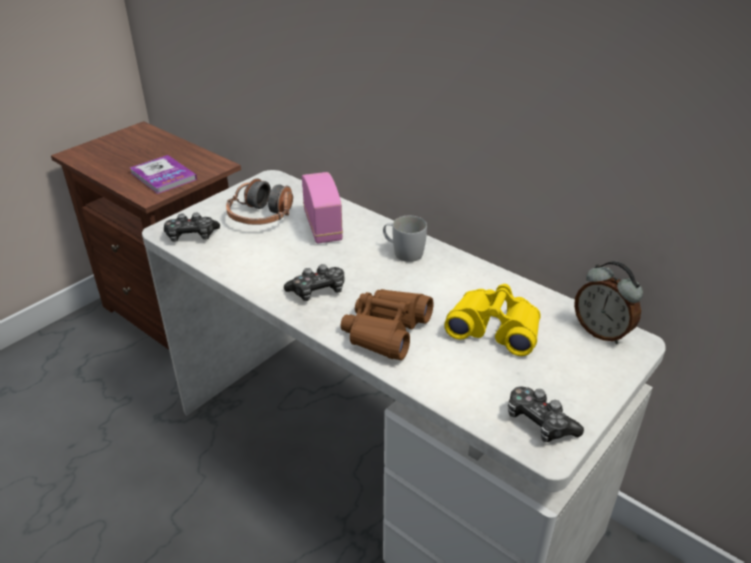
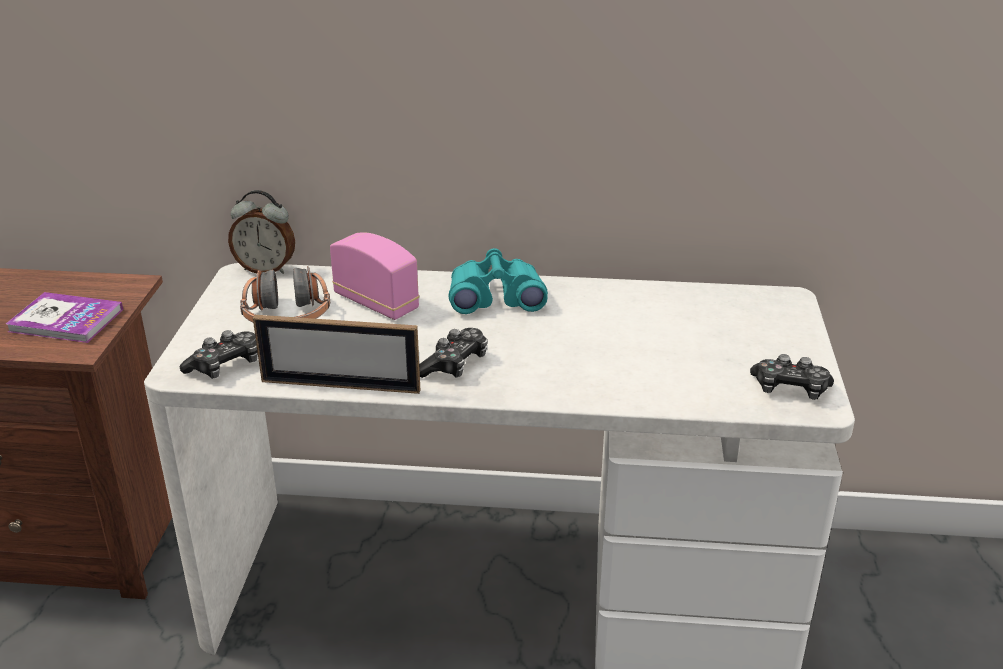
camera: 35 degrees left, 5 degrees down
(235, 276) = (340, 386): none -> picture frame
(386, 331) = (571, 373): brown binoculars -> none
(403, 252) = (496, 297): white mug -> turquoise binoculars
(495, 328) = (666, 332): yellow binoculars -> none
(601, 332) = (755, 300): alarm clock -> alarm clock (266, 269)

